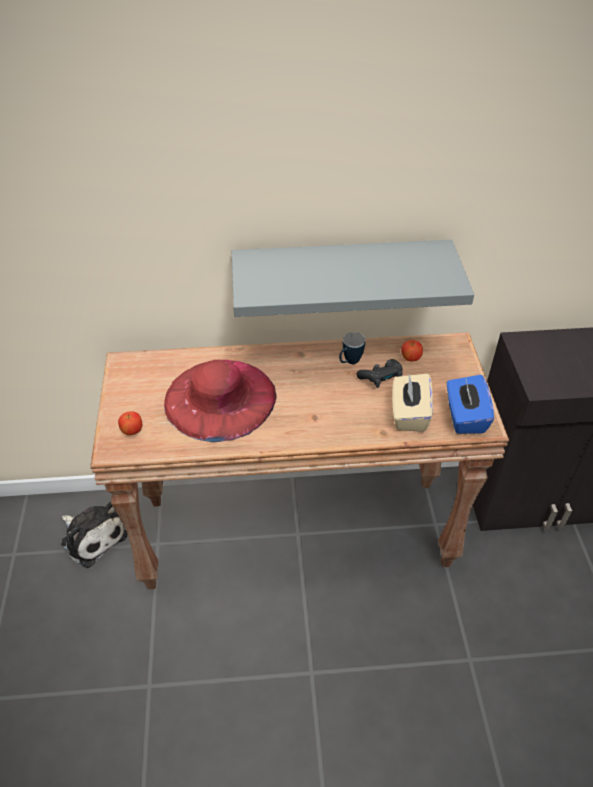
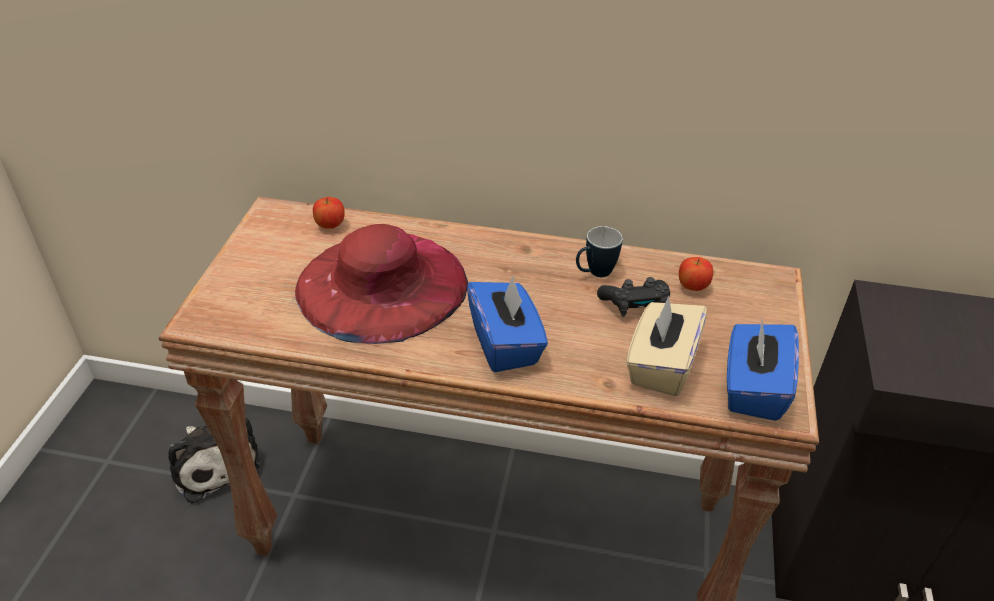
camera: 15 degrees right, 5 degrees down
(132, 431) = (238, 302): apple -> apple (330, 226)
(313, 421) = (505, 344): none -> blue tissue box
(341, 273) = (604, 133): grey shelf -> none

